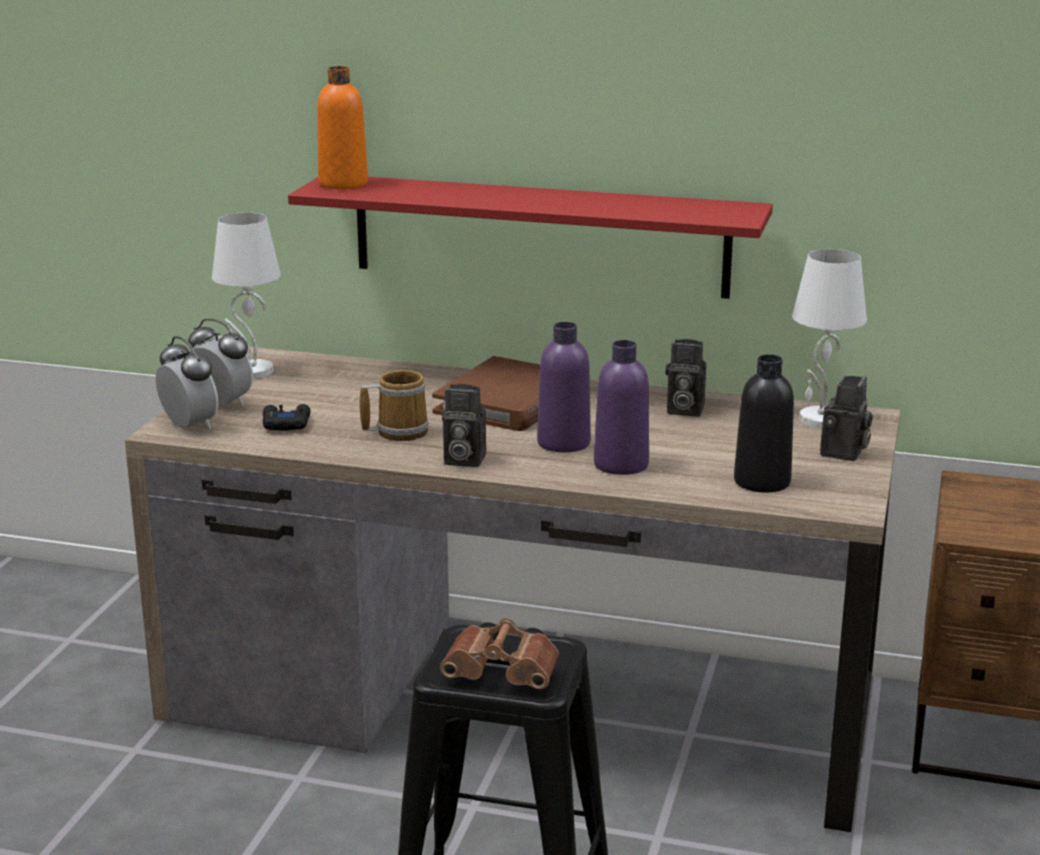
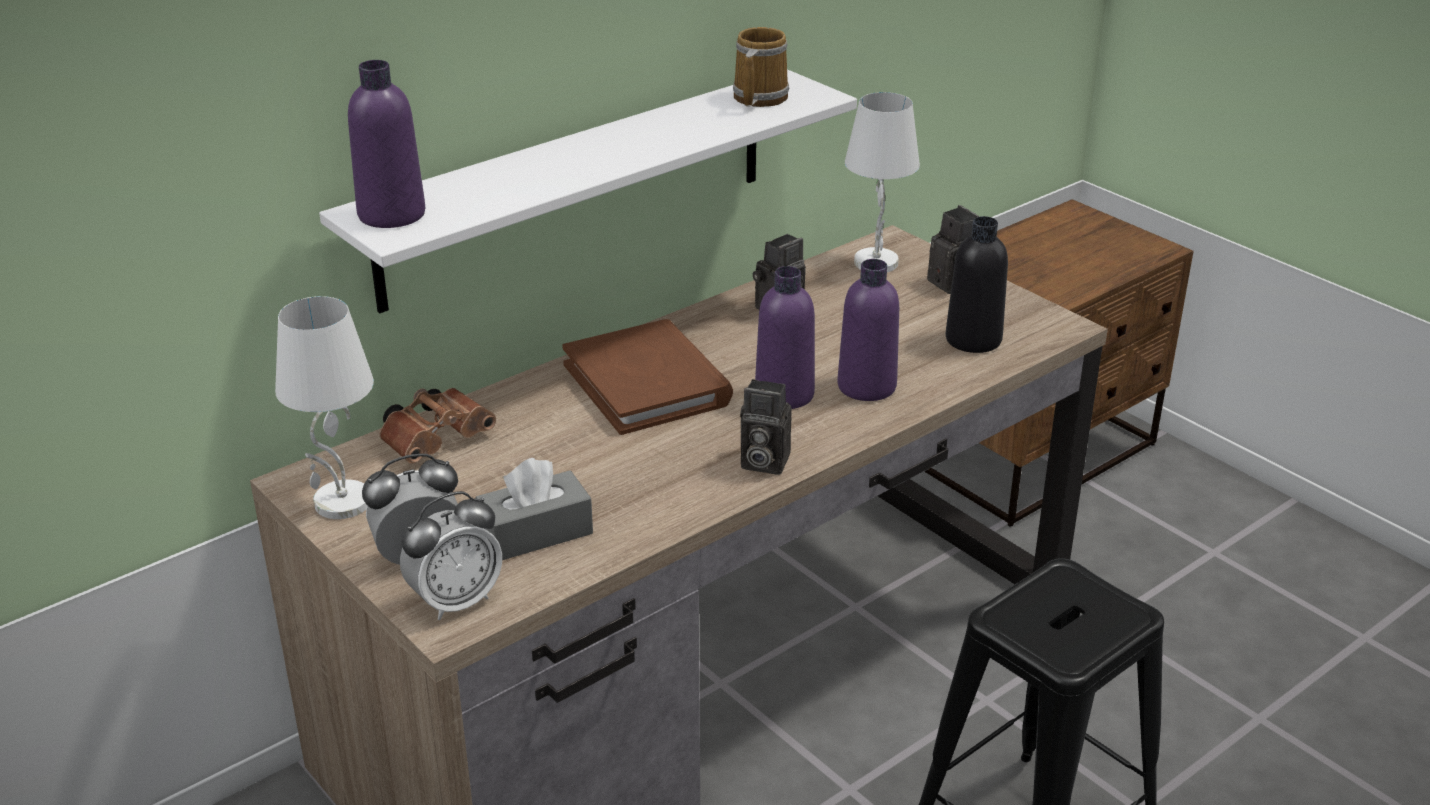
camera: 55 degrees left, 10 degrees up
(189, 426) = (455, 601): alarm clock -> alarm clock turned 150 degrees clockwise
(286, 424) = (535, 533): black game controller -> grey tissue box
(343, 184) = (391, 214): orange bottle -> purple bottle
(398, 431) = (644, 471): mug -> mug (757, 98)
(462, 460) = (761, 462): camera -> camera turned 60 degrees clockwise
(505, 675) = (1095, 624): brown binoculars -> brown binoculars (439, 439)
(539, 235) = (577, 187): red shelf -> white shelf

